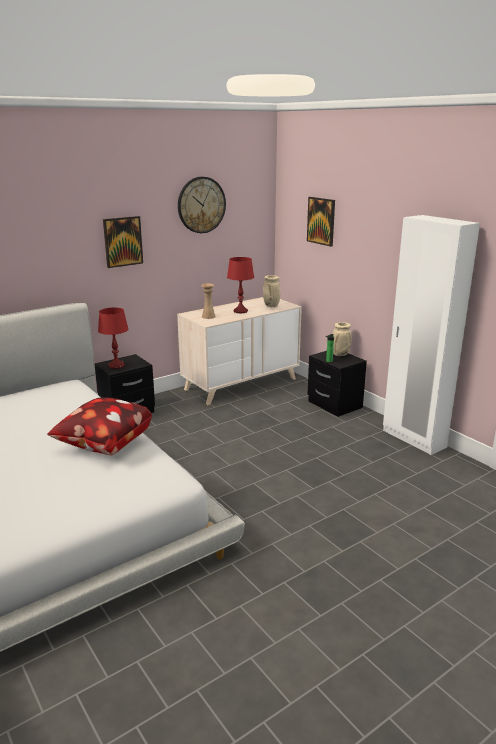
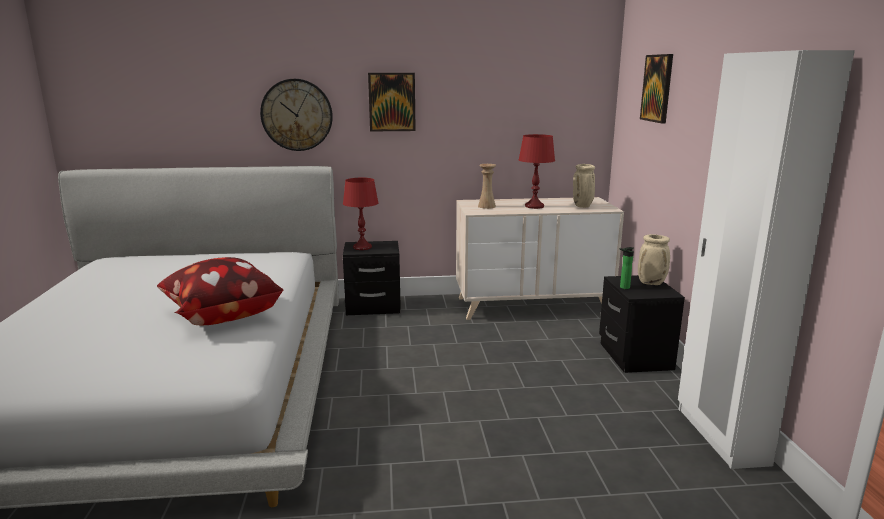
camera: 30 degrees right, 5 degrees down
(201, 205) = (502, 66): wall clock -> wall clock (297, 115)

